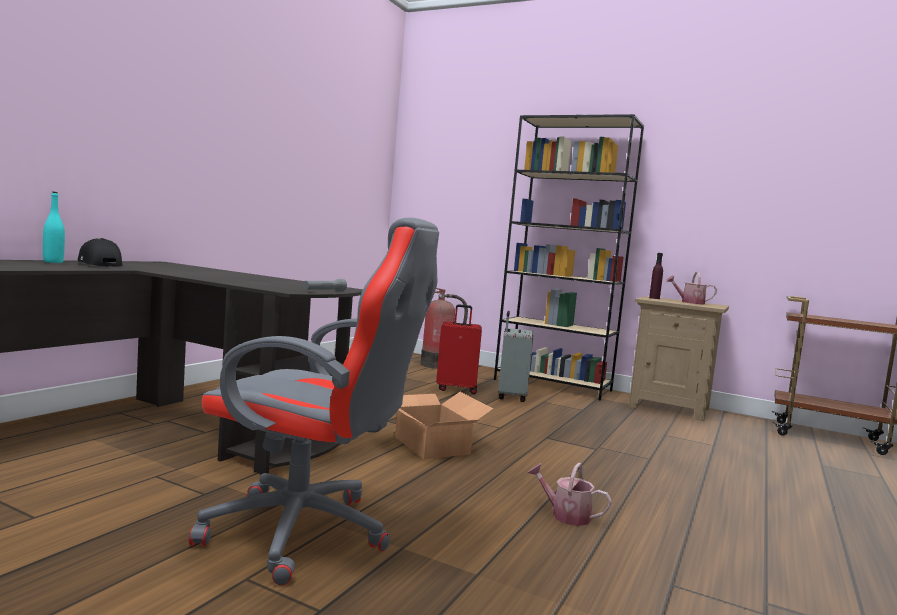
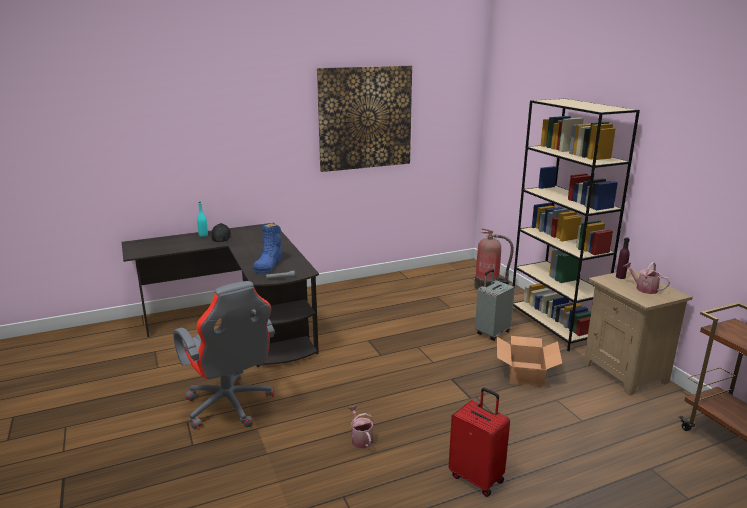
camera: 40 degrees right, 15 degrees up
(266, 283) = (268, 264): none -> blue boot
(289, 126) = (365, 118): none -> picture
(432, 445) = (366, 367): cardboard box -> cardboard box (526, 373)
(456, 389) = (461, 317): red suitcase -> red suitcase (477, 478)

